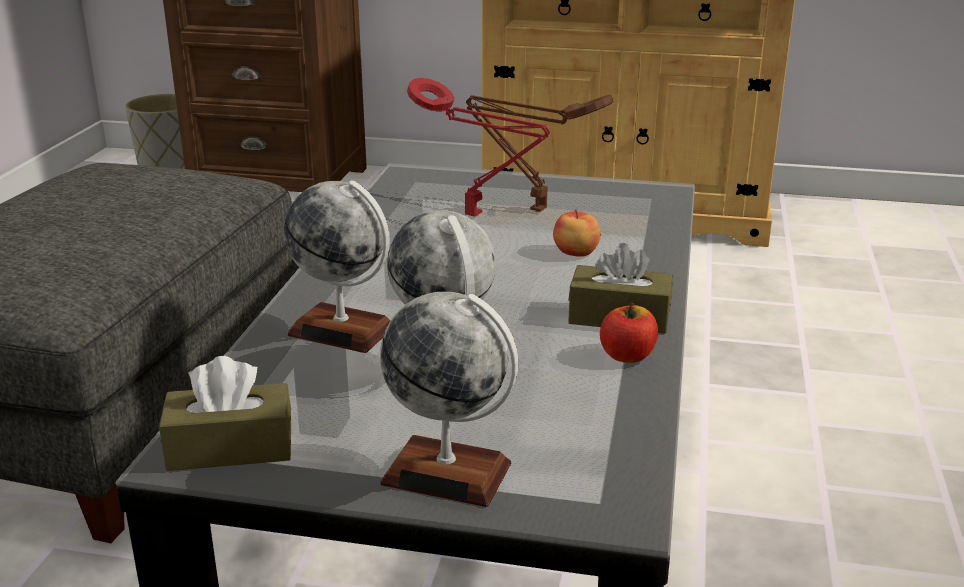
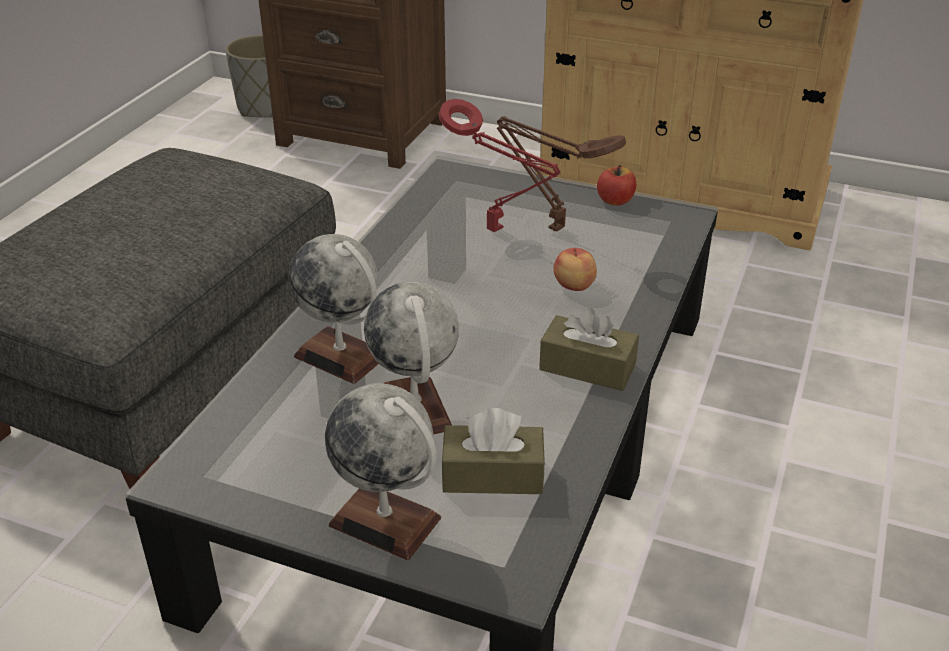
camera: 10 degrees right, 10 degrees up
(230, 448) = (219, 473): brown tissue box -> brown tissue box (493, 475)
(627, 356) = (579, 413): apple -> apple (615, 201)

